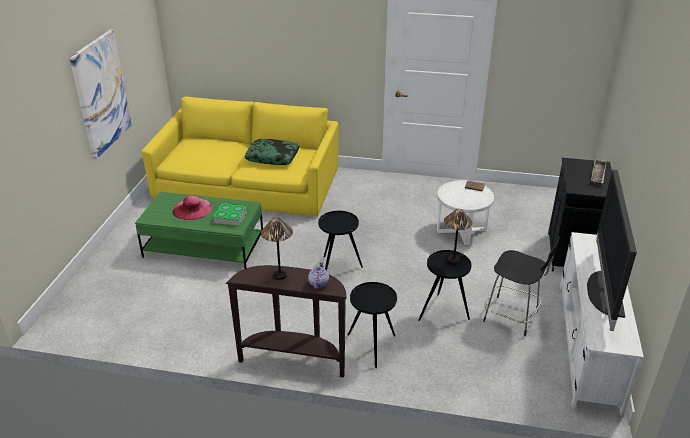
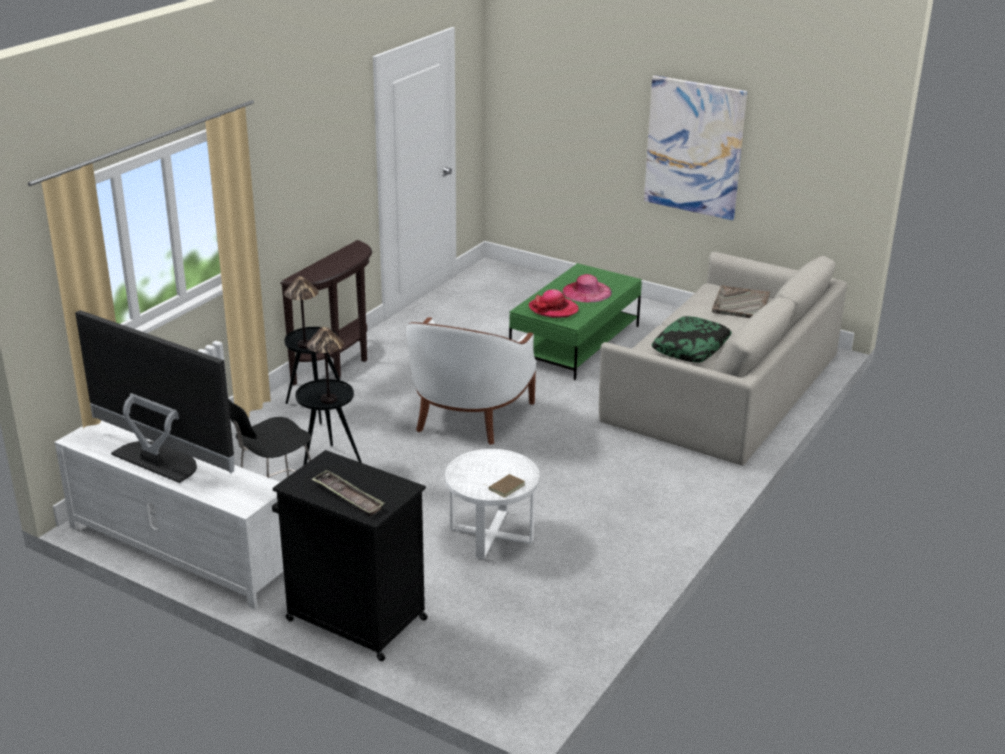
camera: 110 degrees right, 5 degrees down
(200, 148) = (740, 304): none -> grey tray
(230, 217) = (553, 309): book -> hat
(248, 184) = (722, 388): yellow sofa -> grey sofa
(279, 275) = (343, 259): table lamp -> table lamp (305, 345)
(318, 283) = (313, 273): teapot -> none
(338, 269) = (468, 416): black side table -> white armchair

